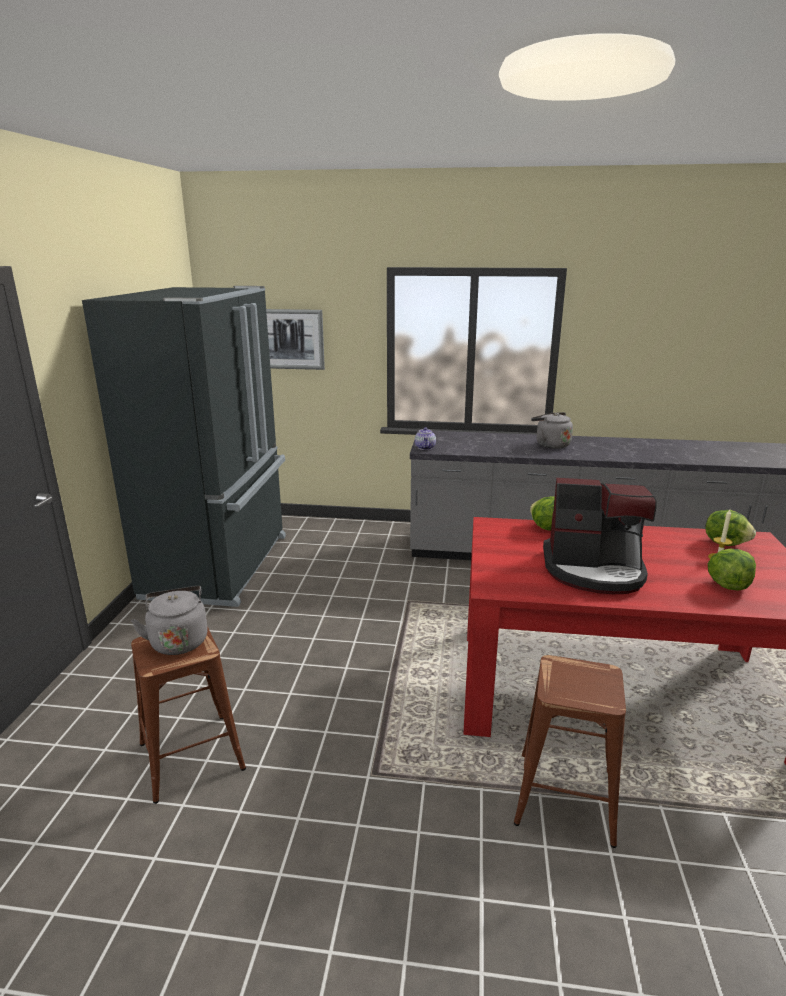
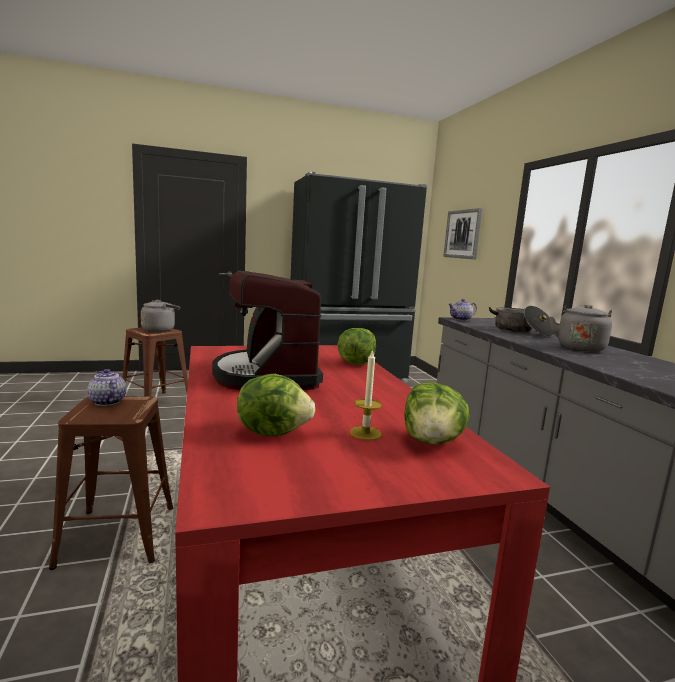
camera: 65 degrees right, 10 degrees down
(487, 443) = (521, 331): none -> cooking pot
(560, 686) = (106, 402): none -> teapot

